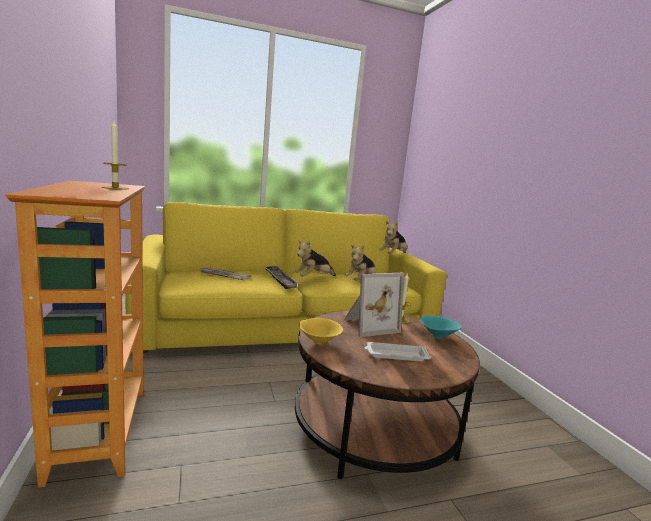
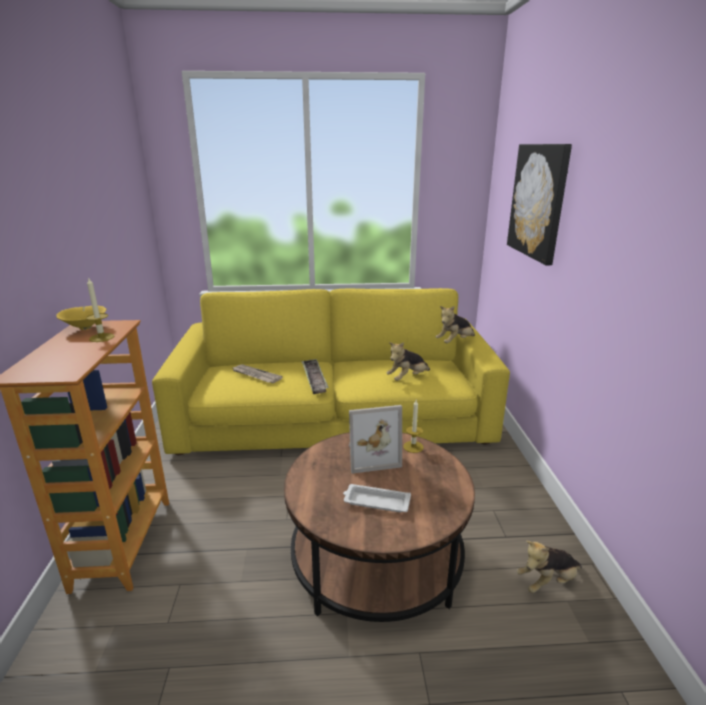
camera: 15 degrees right, 10 degrees up
(313, 278) = (353, 375): plush toy -> plush toy (547, 582)
(318, 341) = (303, 479): yellow bowl -> yellow bowl (85, 327)
(437, 337) = (441, 474): turquoise bowl -> none
(466, 139) = (538, 201): none -> picture

